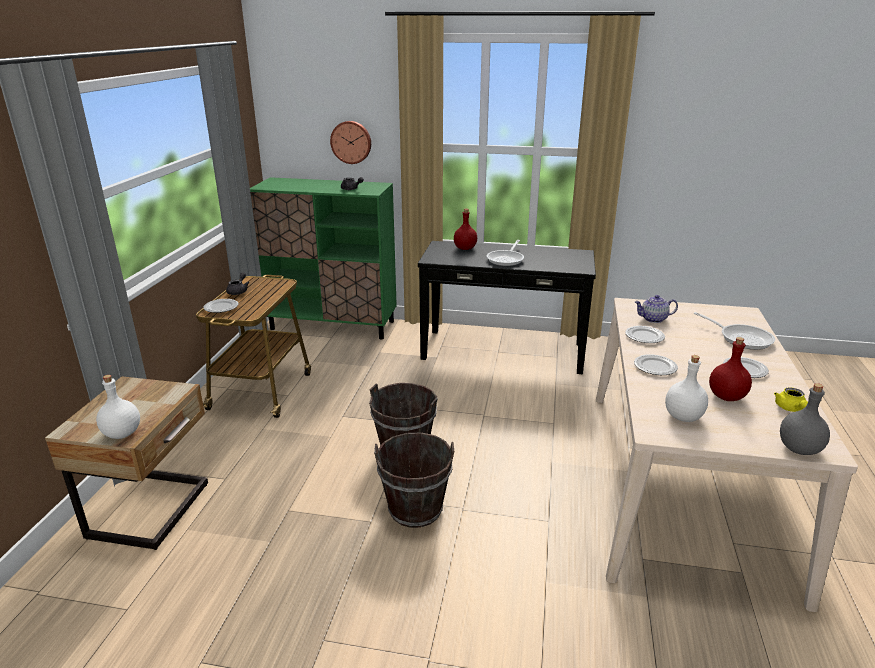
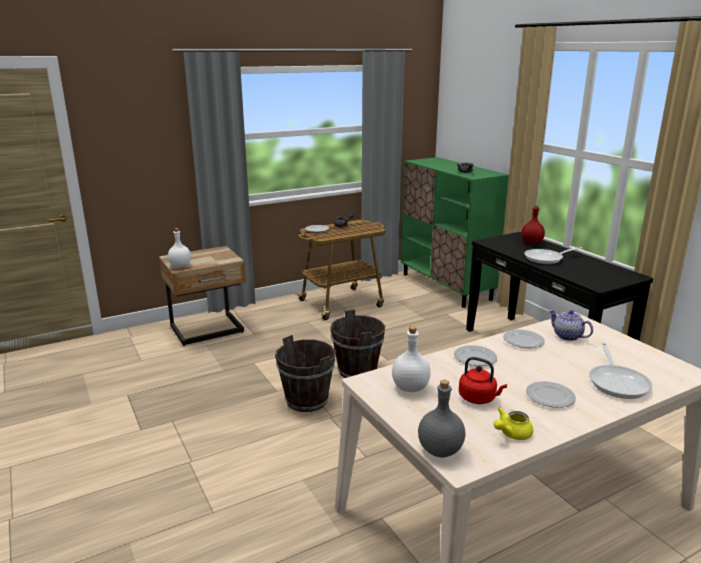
camera: 50 degrees right, 5 degrees down
(351, 142) = (488, 135): wall clock -> none
(726, 396) = (479, 398): red bottle -> red kettle

